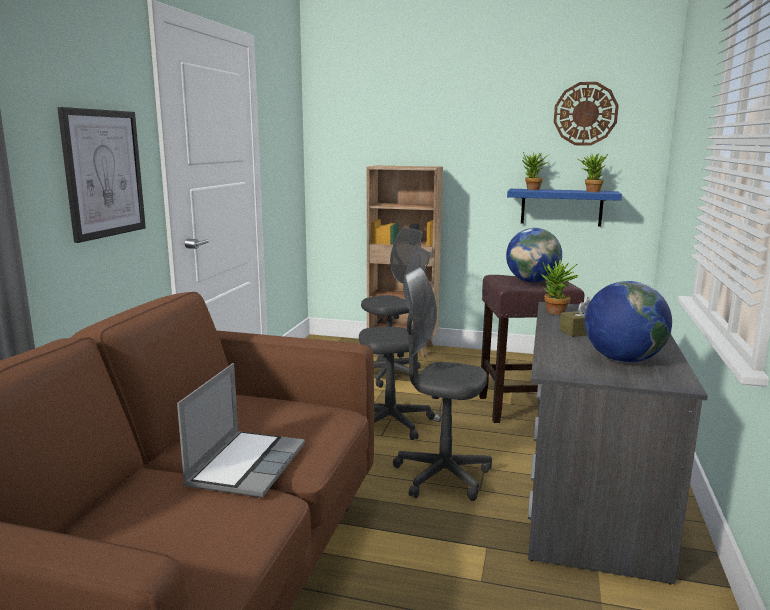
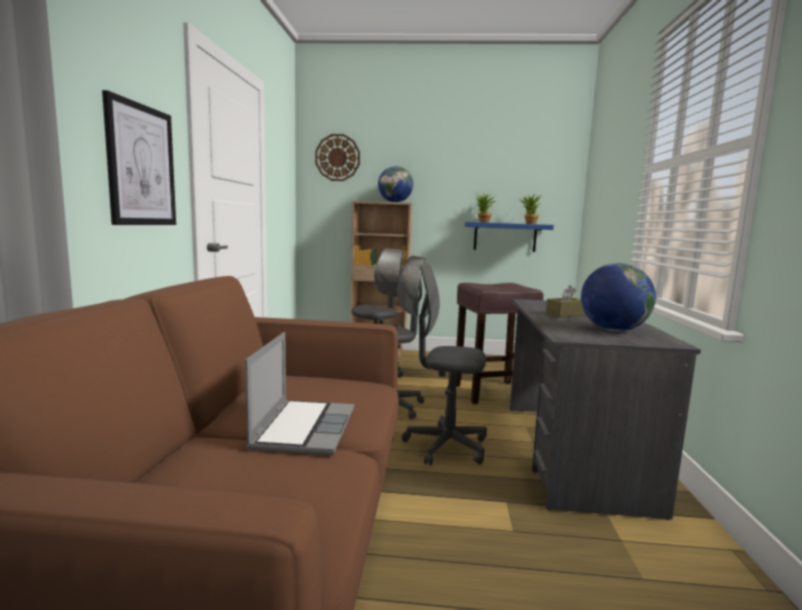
camera: 10 degrees left, 5 degrees down
(532, 281) = (499, 286): globe -> globe (395, 202)
(555, 313) = (532, 304): potted plant -> none
(585, 114) = (522, 165): wall clock -> wall clock (337, 157)

